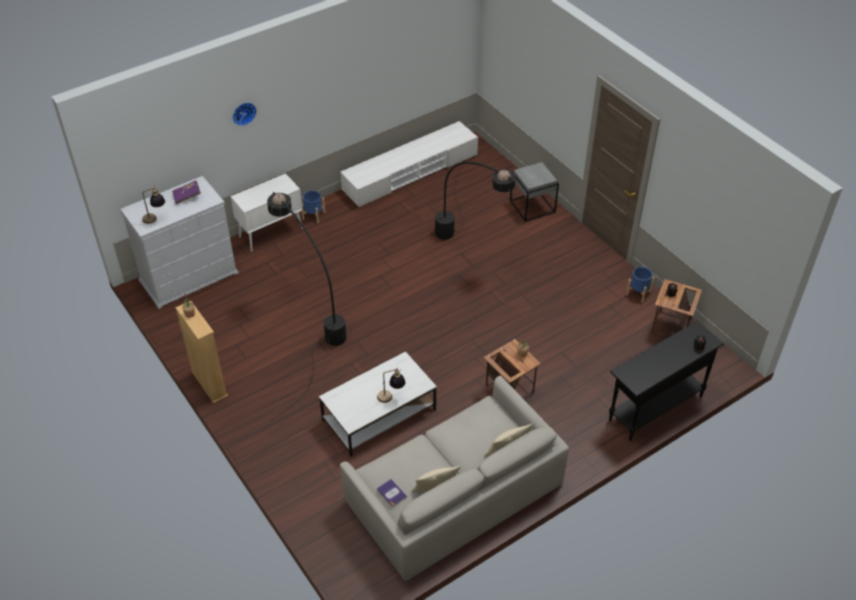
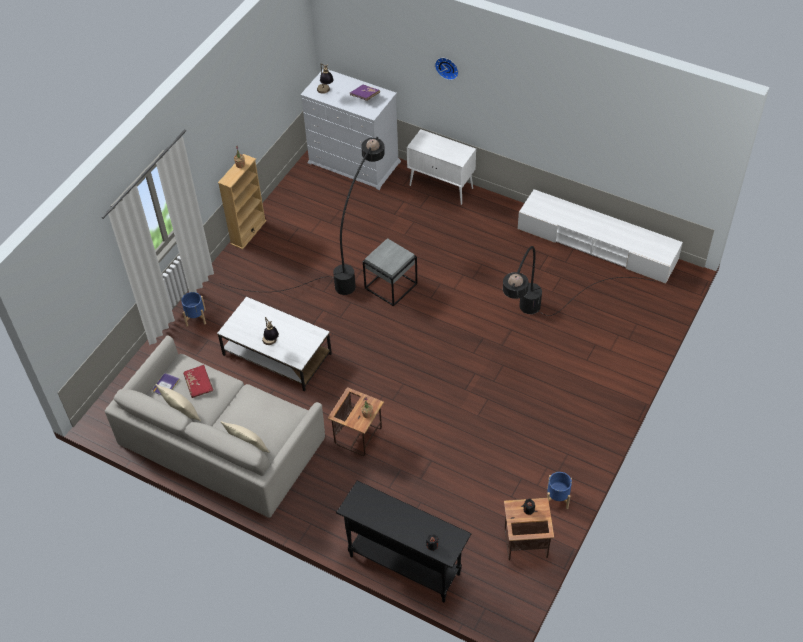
camera: 65 degrees right, 5 degrees up
(313, 215) = (484, 204): blue planter -> blue planter (195, 317)
(408, 465) = (199, 384): none -> red book
(532, 206) = (622, 360): grey side table -> grey side table (391, 286)

